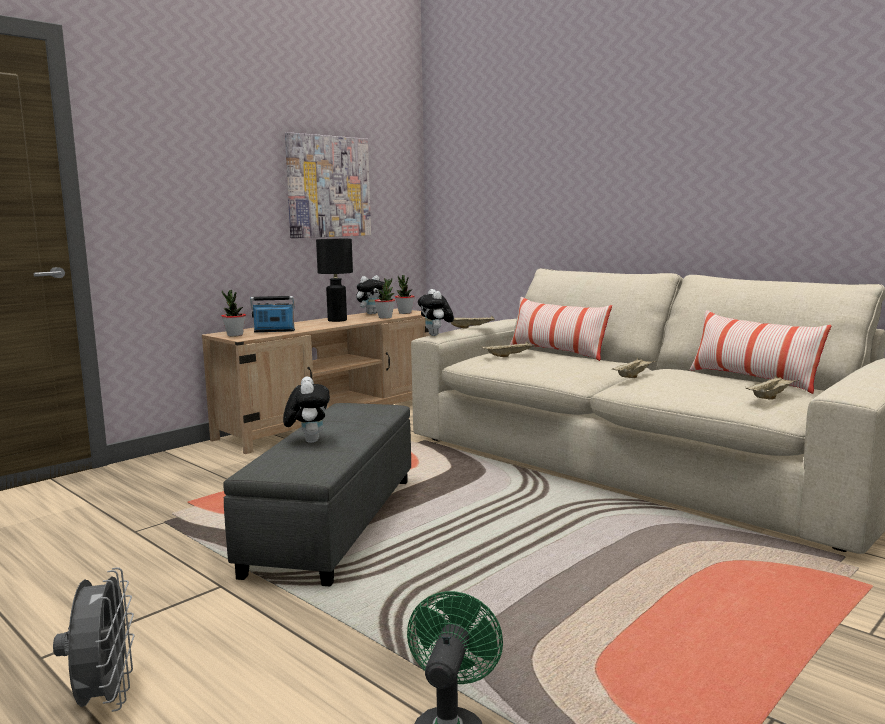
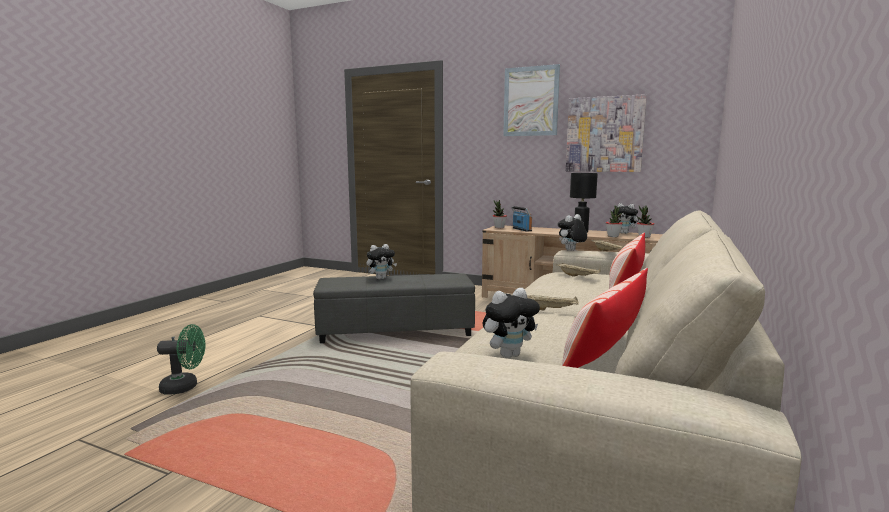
camera: 70 degrees right, 0 degrees up
(105, 700) = (229, 329): grey fan -> none
(233, 130) = (531, 101): none -> picture
(771, 397) = (509, 355): beige tray -> plush toy

